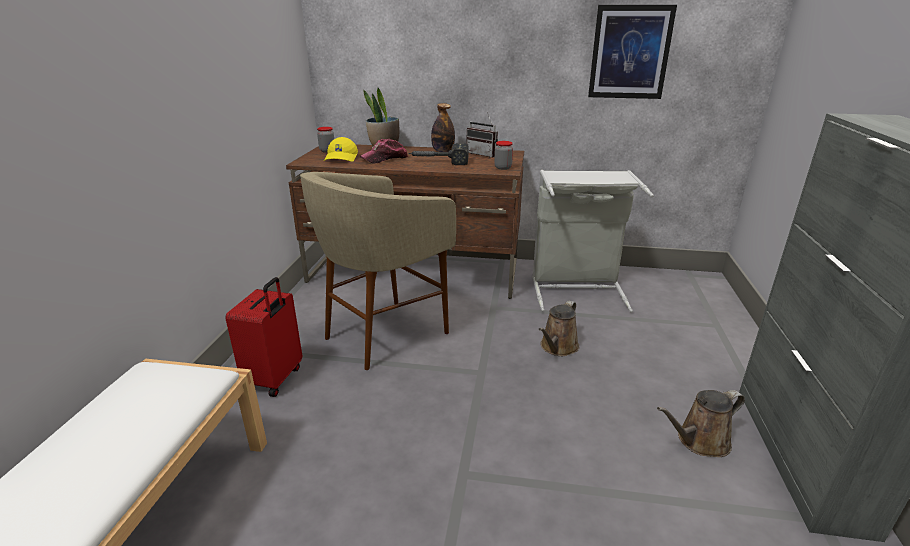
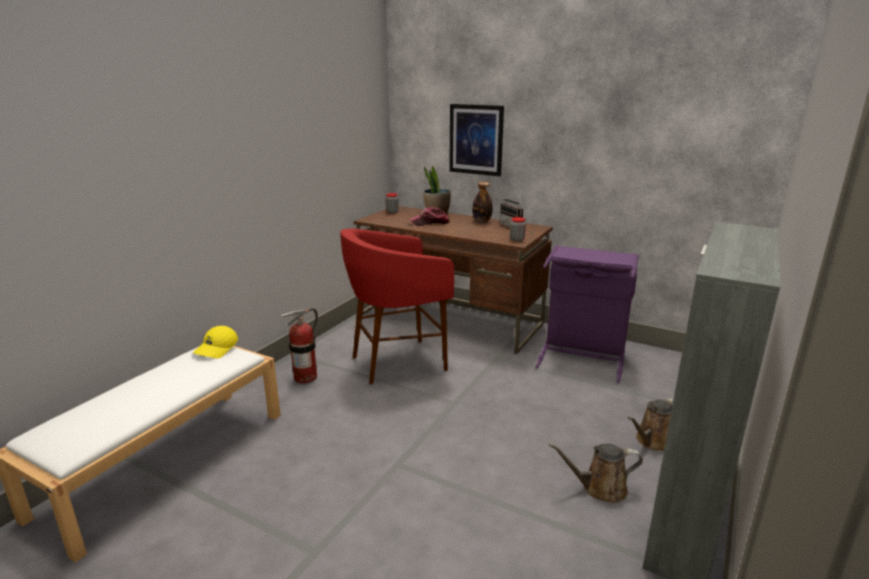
camera: 20 degrees right, 5 degrees down
(275, 379) = (305, 377): red suitcase -> fire extinguisher
(342, 158) = (398, 219): yellow cap -> yellow cap (217, 349)
(384, 334) = (397, 362): beige stool -> red stool
(438, 161) = (469, 229): hammer -> none
(557, 347) = (530, 397): brown watering can -> brown watering can (653, 441)
(577, 289) = (582, 356): grey laundry basket -> purple laundry basket
(630, 52) = (647, 149): picture -> picture (476, 139)

